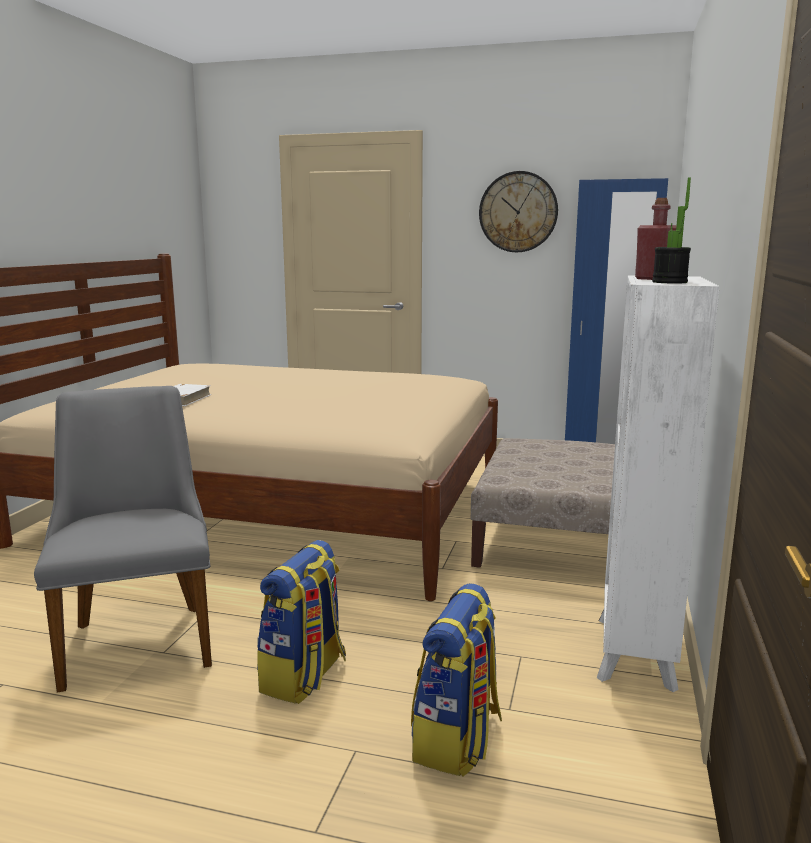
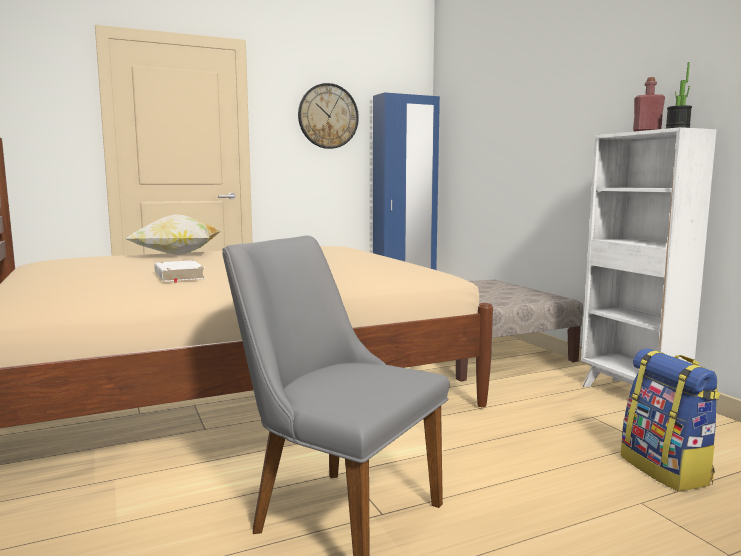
camera: 40 degrees left, 5 degrees down
(271, 371) = (177, 255): none -> pillow
(304, 676) = (516, 479): backpack -> none

